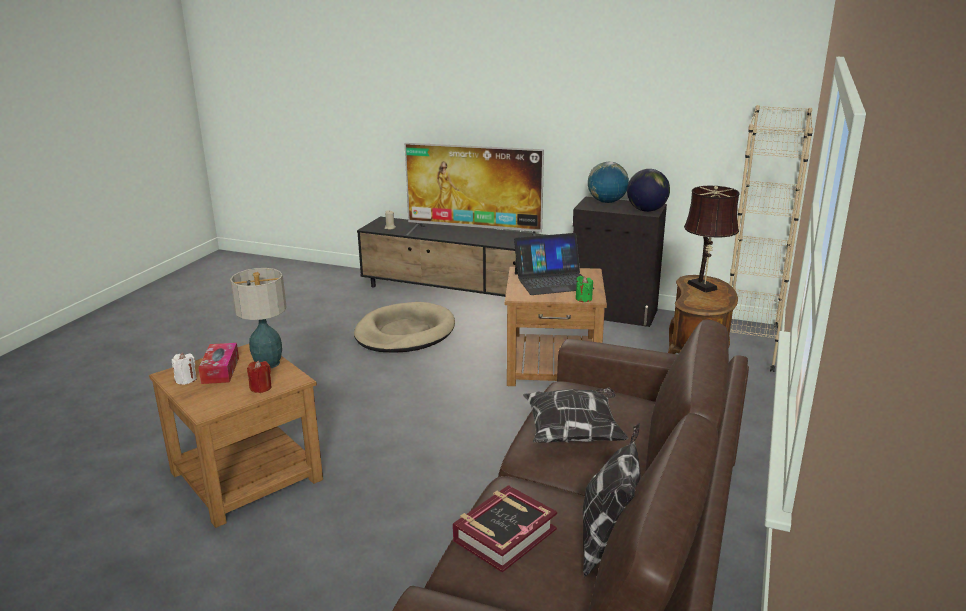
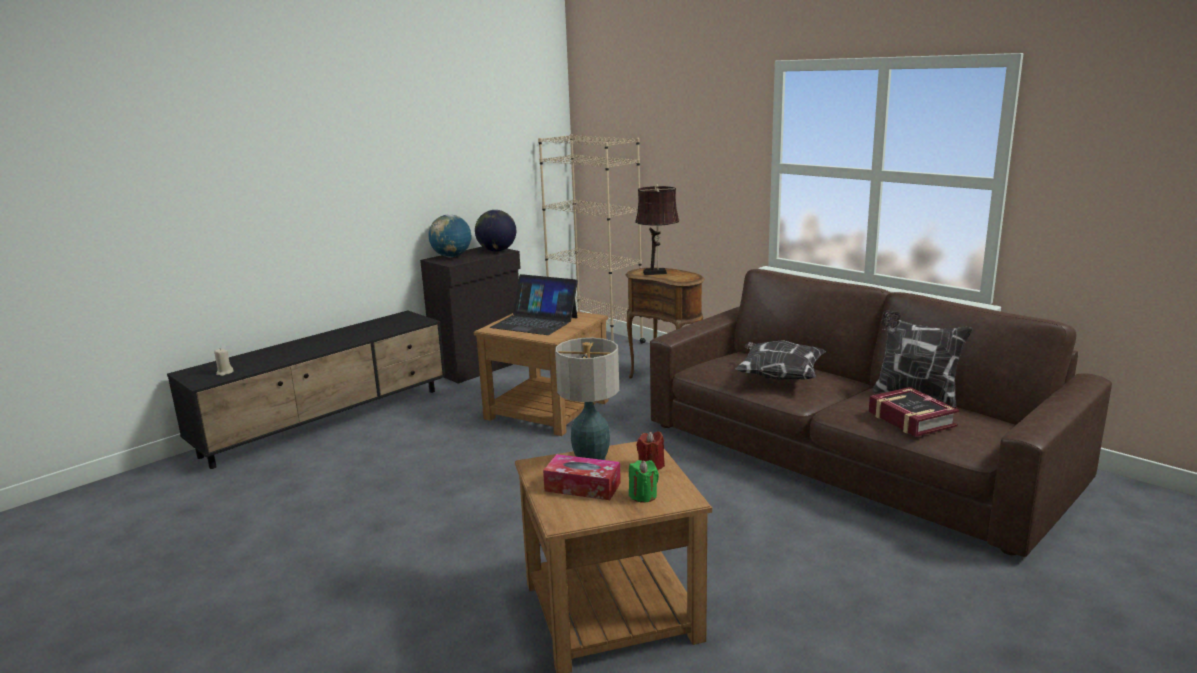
camera: 65 degrees left, 5 degrees down
(186, 379) = (589, 509): white candle -> none
(405, 333) = (378, 467): beige dog bed -> none
(474, 234) = (333, 339): television -> none
(553, 281) = (535, 322): laptop -> laptop turned 105 degrees clockwise
(583, 299) = (589, 319): green candle -> green candle (643, 495)

